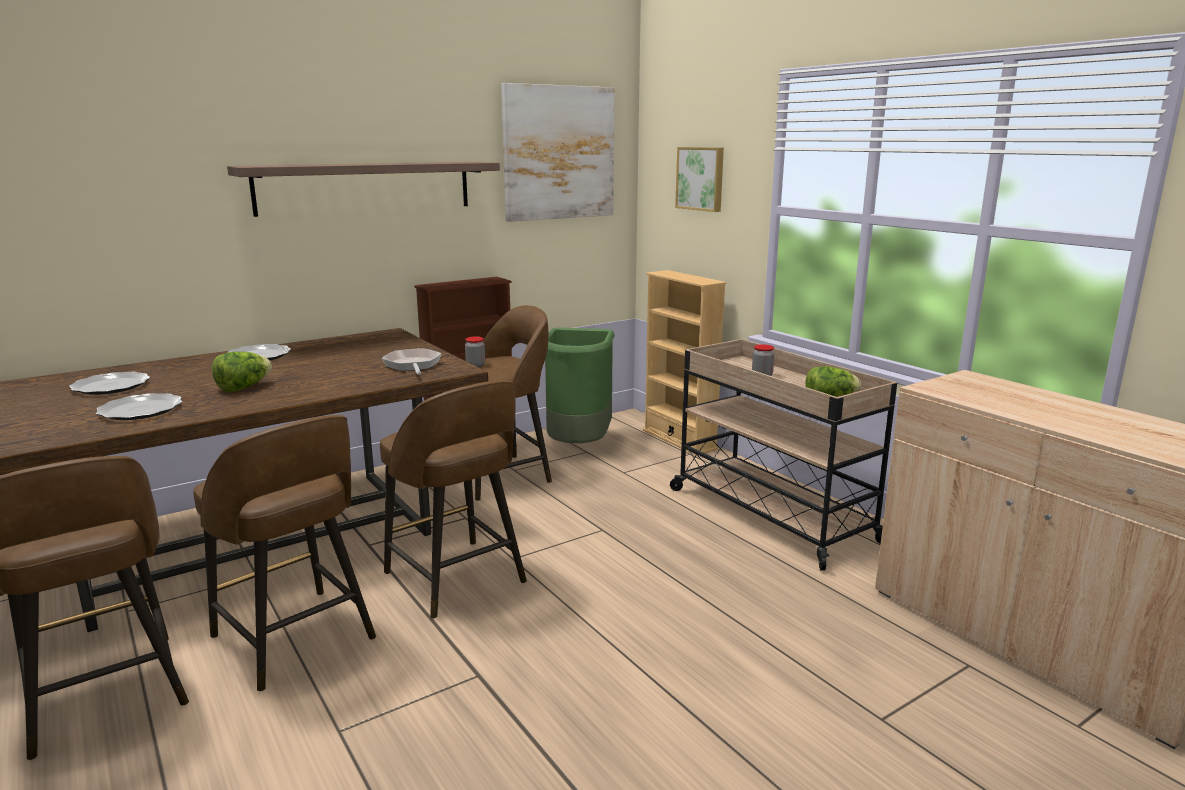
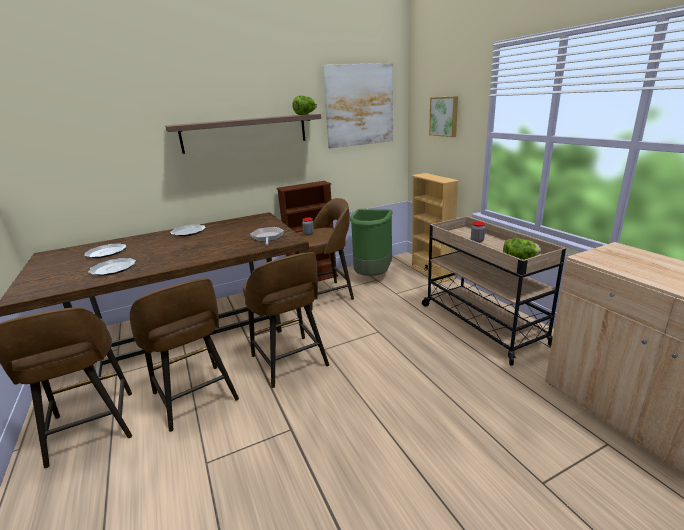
camera: 10 degrees right, 5 degrees up
(243, 388) = (172, 253): lettuce -> lettuce (305, 114)

